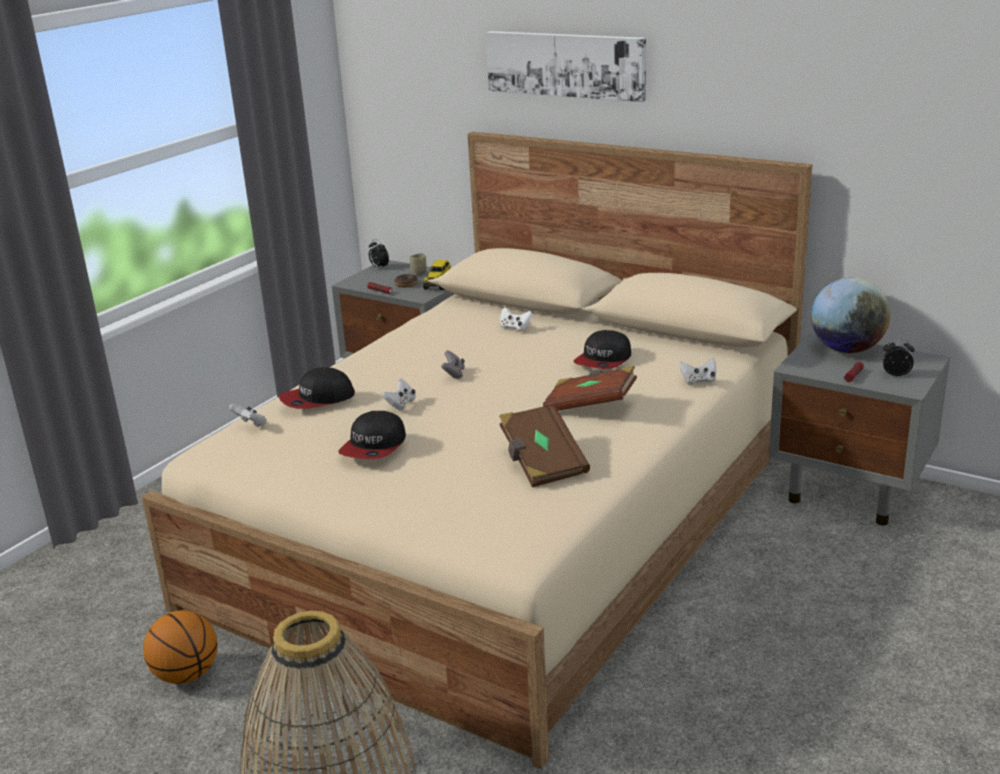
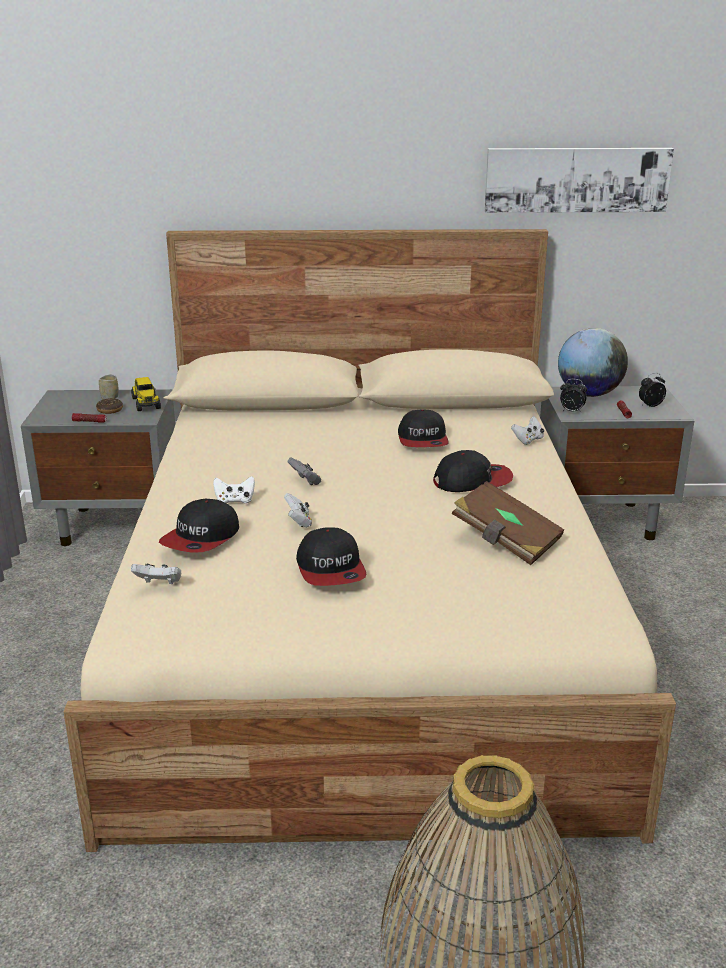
camera: 35 degrees left, 0 degrees up
(186, 674) = (196, 913): basketball -> none
(379, 267) = (53, 399): alarm clock -> alarm clock (571, 411)
(515, 328) = (298, 428): white game controller -> white game controller (234, 501)
(565, 64) = (280, 150): picture -> picture (576, 179)
(590, 406) = (473, 481): brown book -> cap

